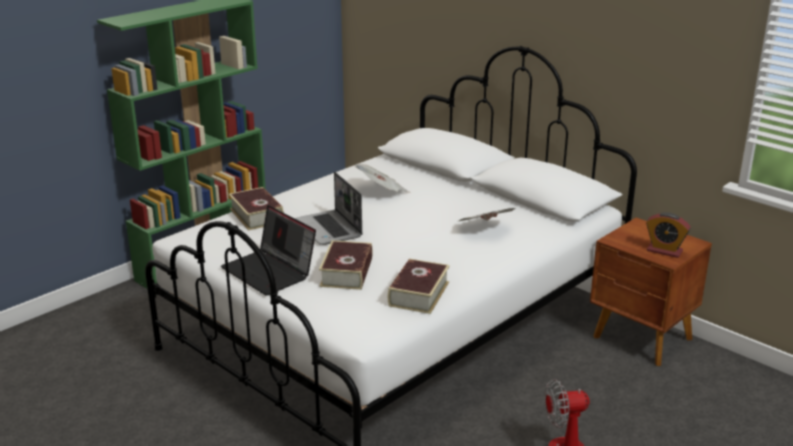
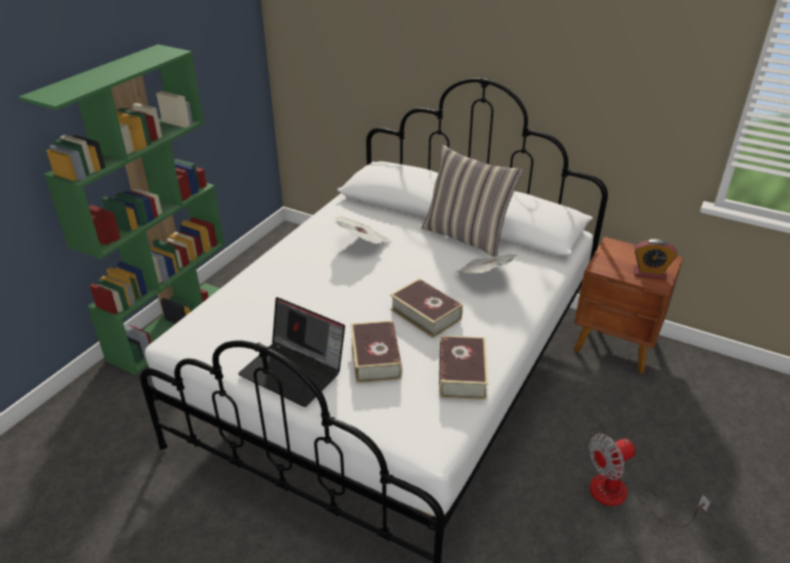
camera: 15 degrees left, 10 degrees up
(256, 215) = (247, 294): book -> book (425, 314)
(330, 229) = (332, 301): laptop -> none
(486, 198) = (466, 236): none -> pillow

